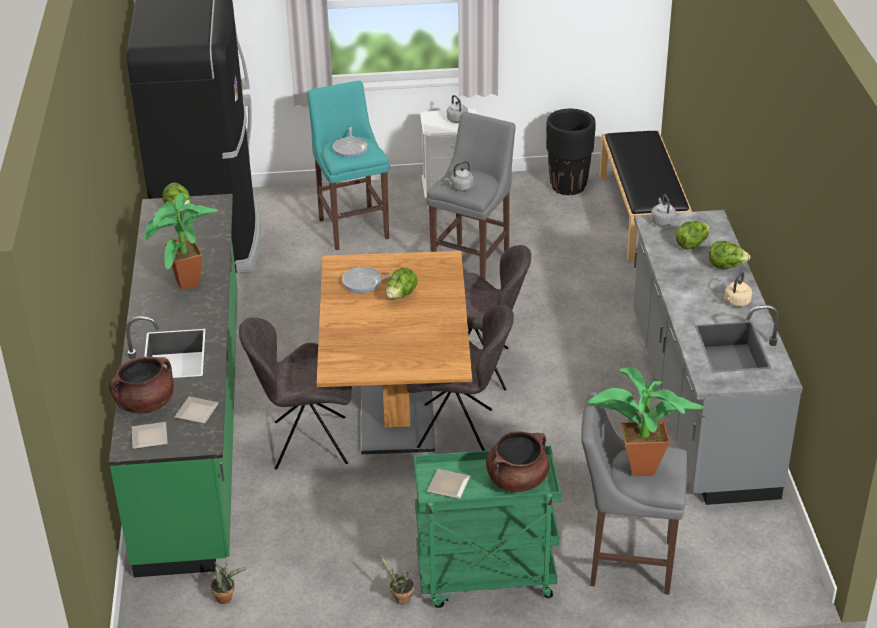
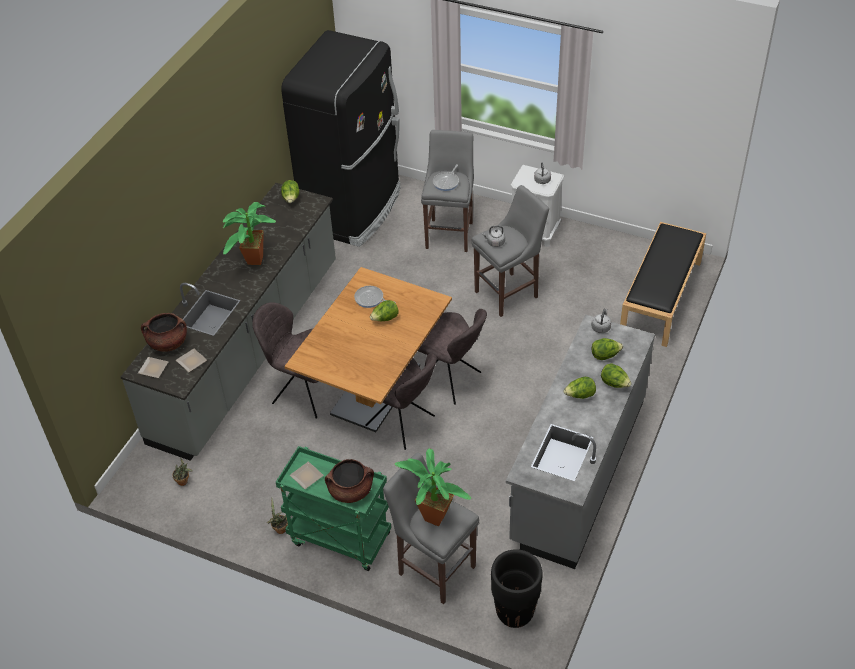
camera: 30 degrees right, 10 degrees up
(194, 424) = (248, 350): green counter -> grey counter
(353, 226) = (450, 233): turquoise stool -> grey stool
(568, 187) = (625, 252): black planter -> black planter (515, 613)
(700, 289) = (580, 395): none -> lettuce
(736, 302) = (595, 417): beige kettle -> none

